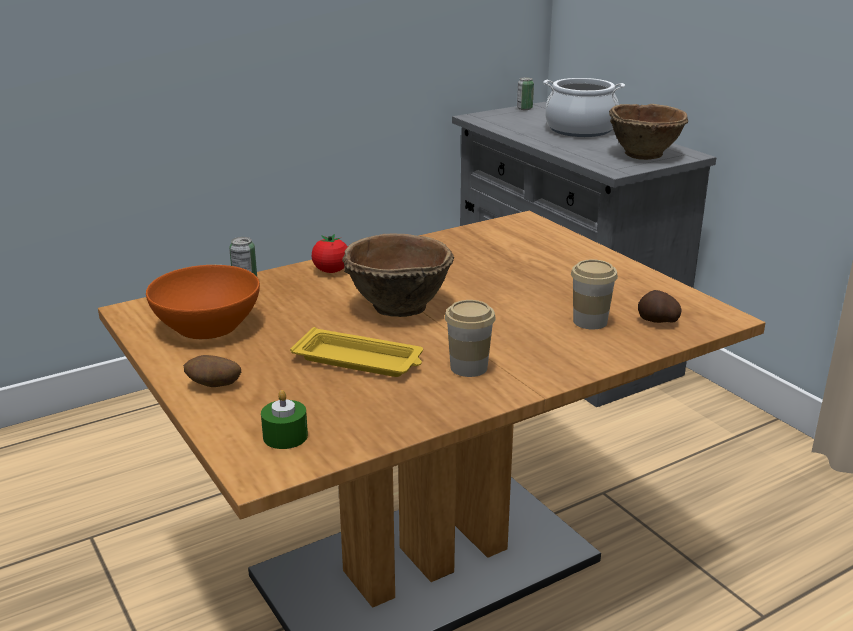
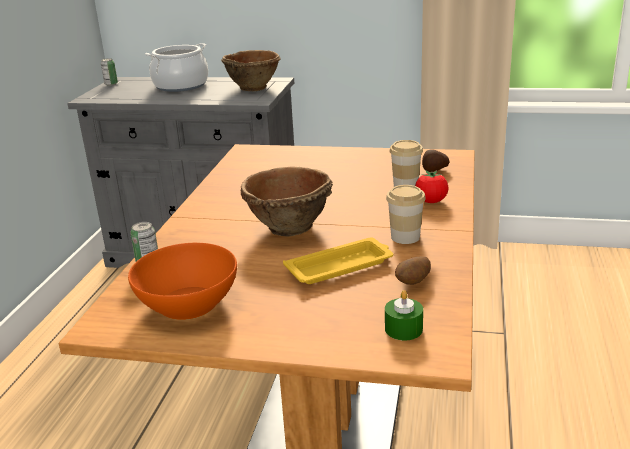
camera: 45 degrees left, 0 degrees up
(214, 386) = (289, 333): potato -> potato (413, 283)
(331, 271) = (193, 229): tomato -> tomato (431, 201)

